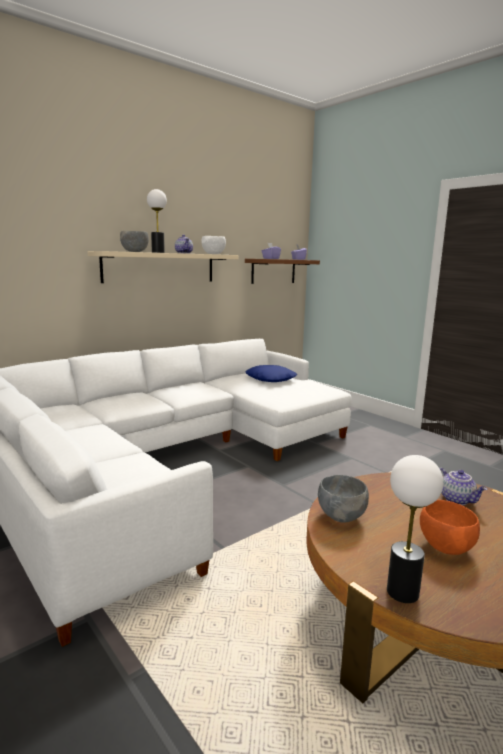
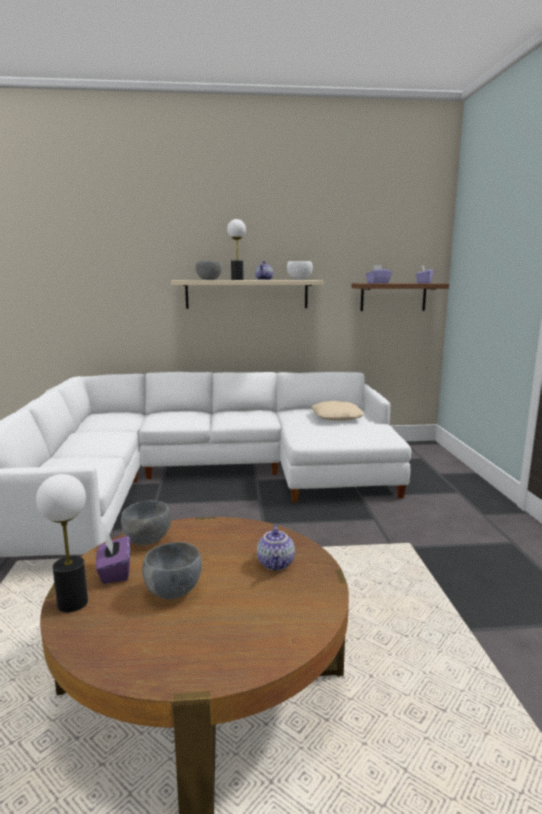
camera: 35 degrees right, 0 degrees up
(271, 379) = (337, 417): blue pillow -> beige pillow
(374, 552) = (115, 572): none -> purple tissue box
(445, 548) = (172, 592): orange bowl -> grey bowl

